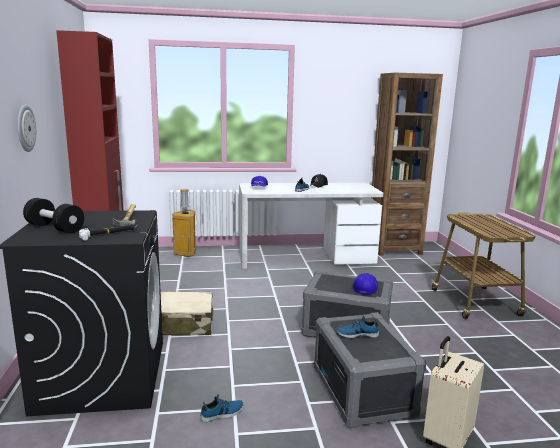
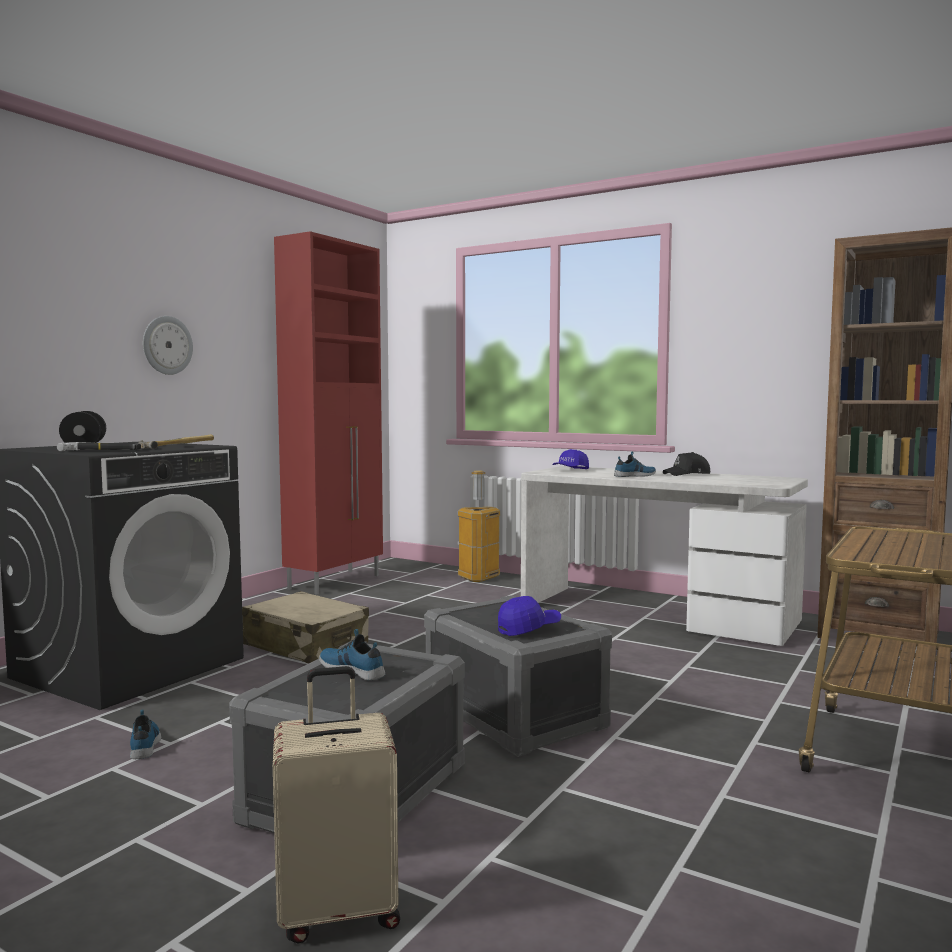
camera: 40 degrees right, 10 degrees down
(222, 414) = (145, 743): shoe -> shoe turned 120 degrees counterclockwise

